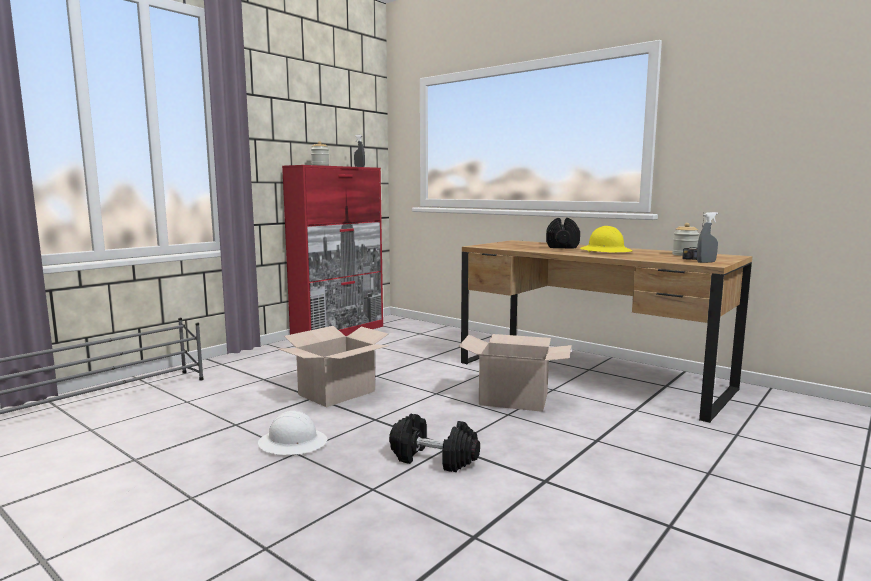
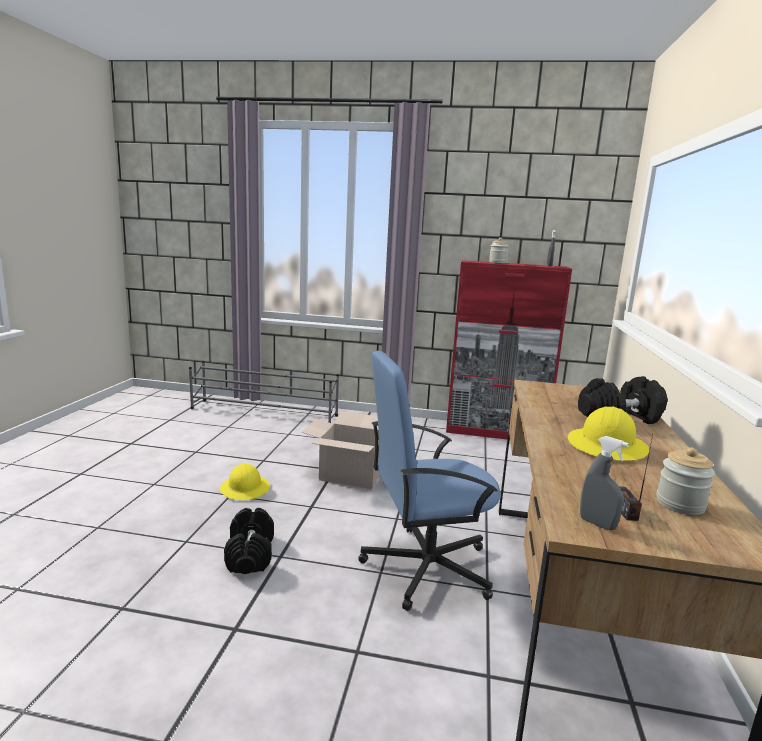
camera: 60 degrees right, 5 degrees up
(293, 443) = (245, 489): white hard hat -> yellow hard hat
(513, 399) = (425, 567): cardboard box -> blue office chair

